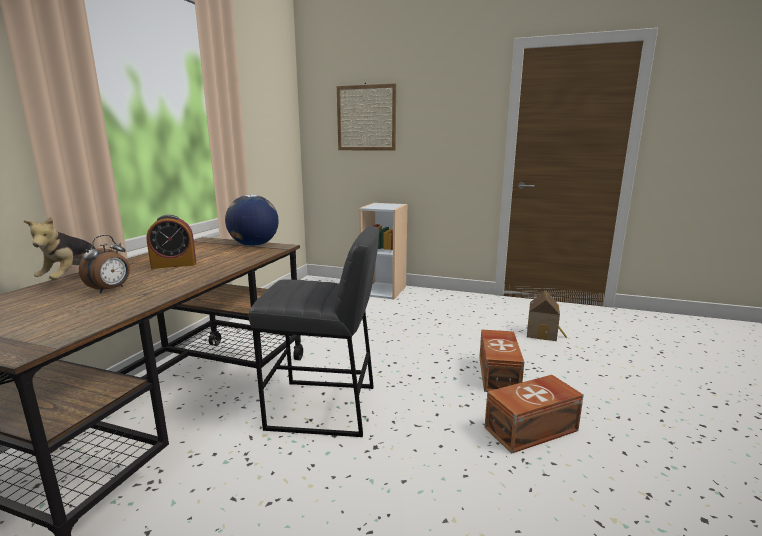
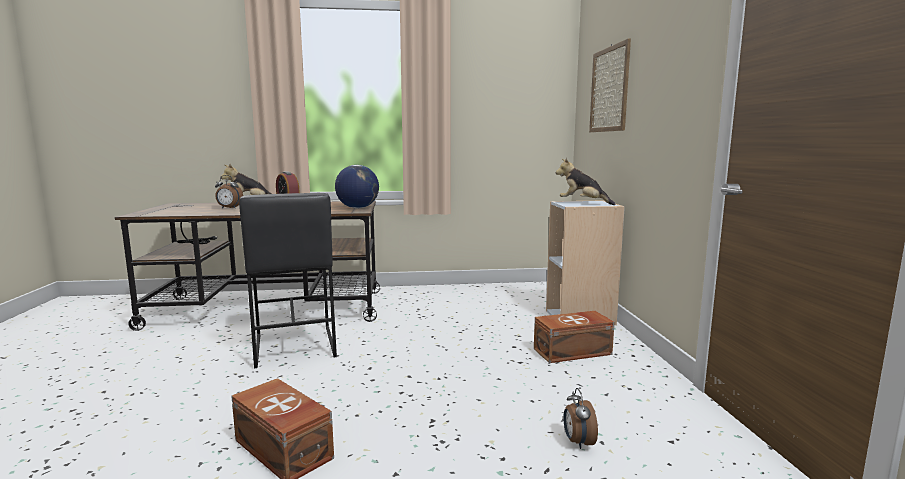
camera: 65 degrees right, 5 degrees down
(383, 206) = (582, 203): none -> plush toy
(499, 374) = (405, 417): brown storage box -> brown storage box (573, 352)
(543, 333) = (577, 442): toy house -> alarm clock

